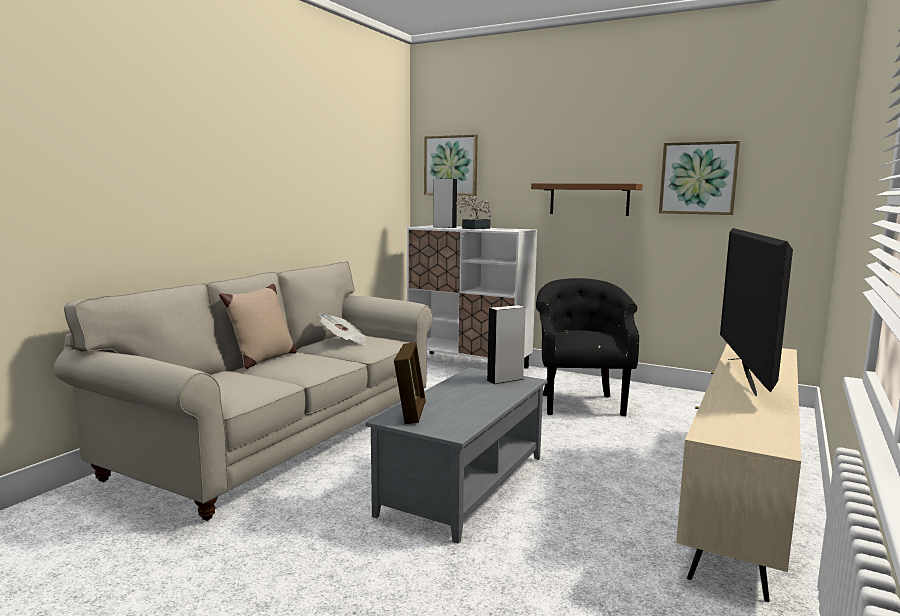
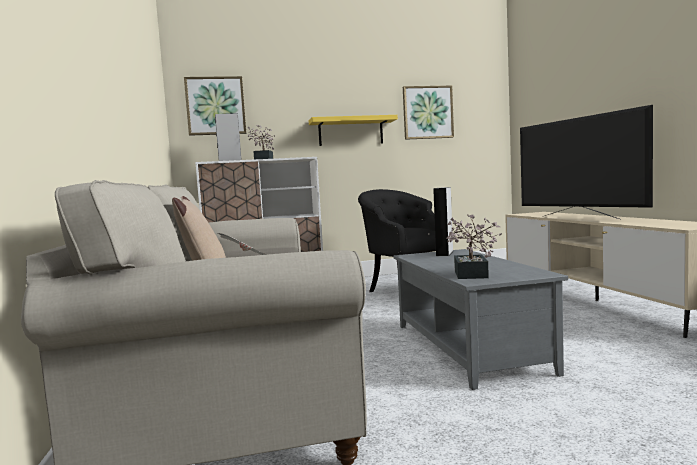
camera: 40 degrees left, 5 degrees down
(410, 412) = (470, 275): picture frame -> potted plant
(589, 199) = (350, 132): brown shelf -> yellow shelf

